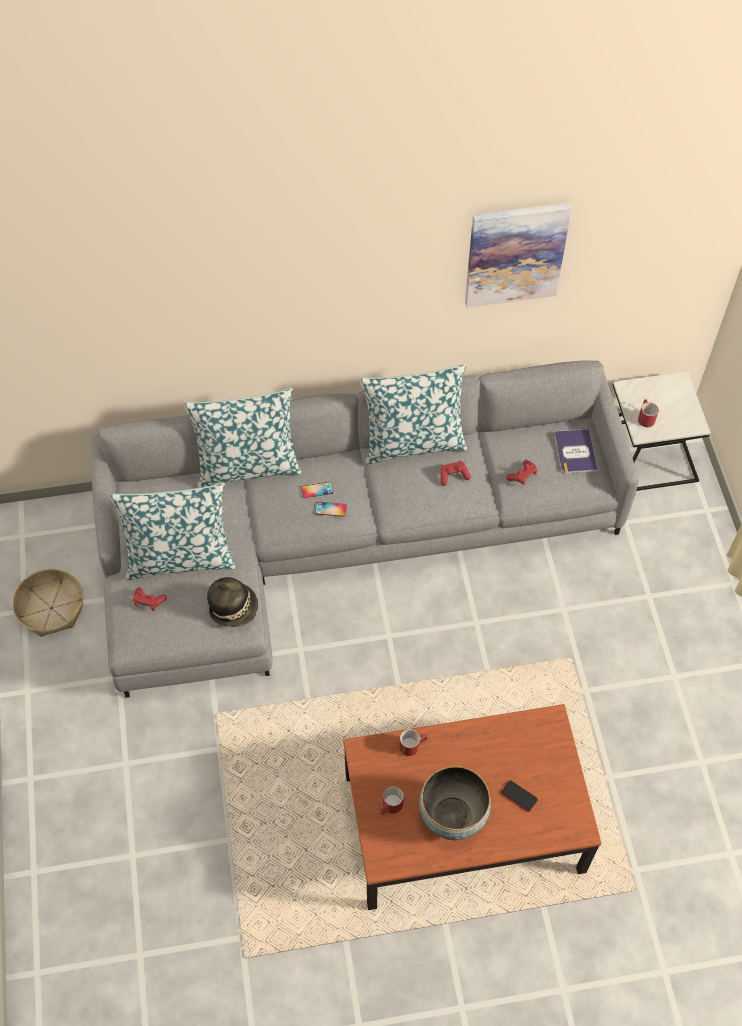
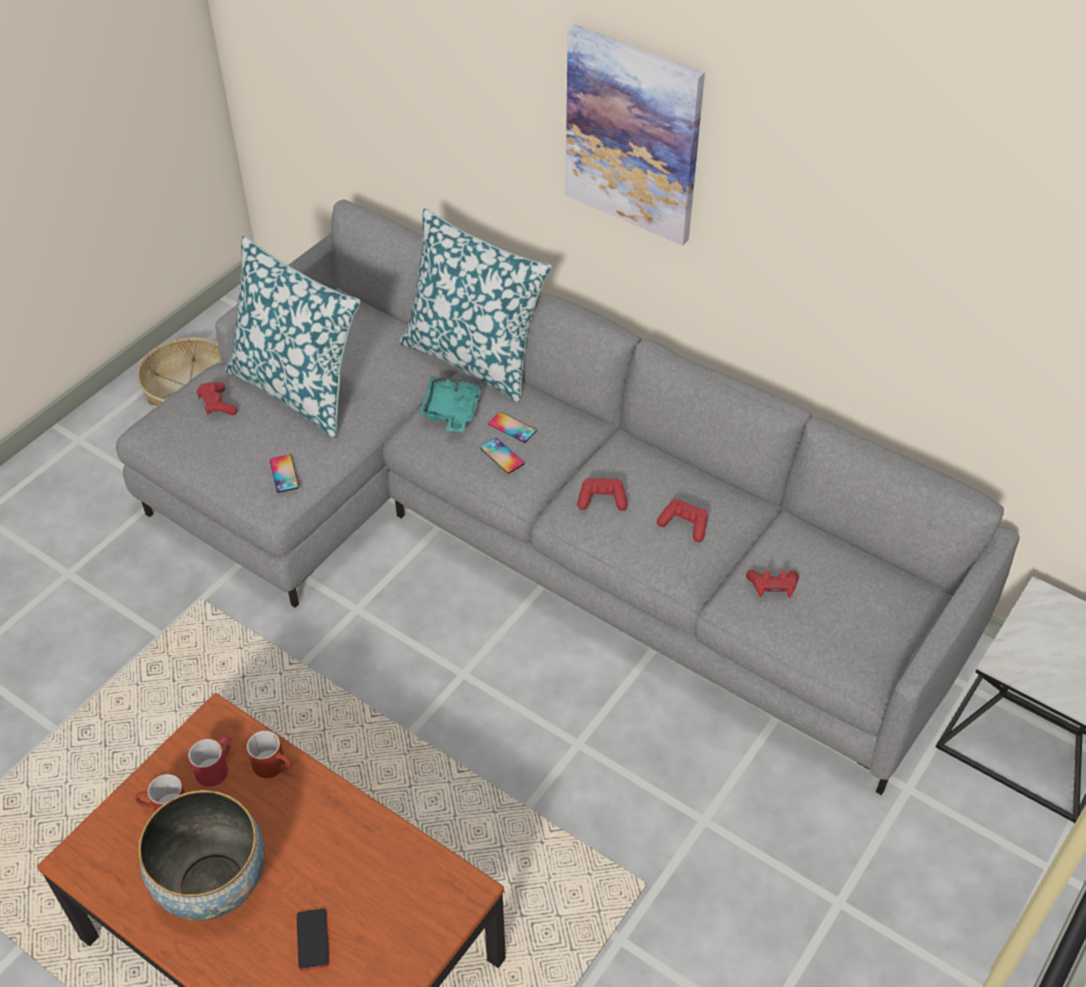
camera: 45 degrees right, 10 degrees down
(234, 608) = (284, 474): hat -> phone
(276, 505) = (451, 411): none -> turquoise tray
(403, 493) = (602, 500): none -> red game controller
(413, 442) = (682, 460): pillow -> none
(515, 254) = (922, 222): picture -> picture (633, 135)
(575, 452) = (877, 613): book -> none
(644, 417) = (1030, 647): red mug -> red mug (215, 766)

